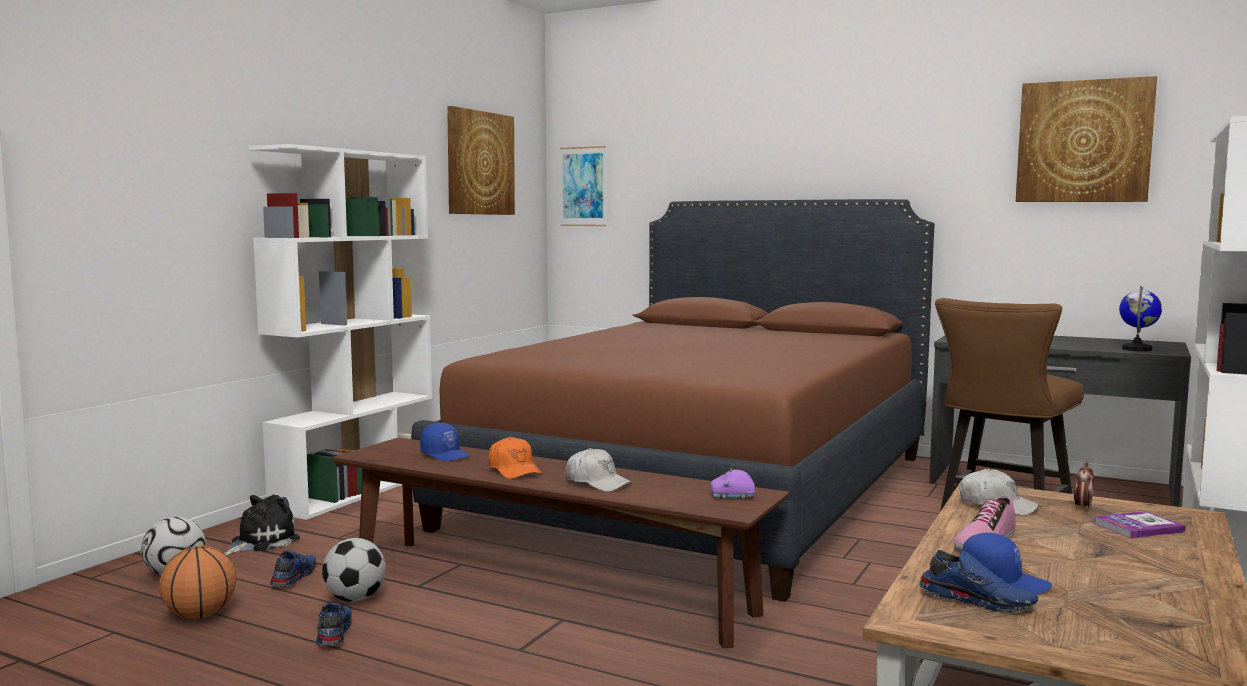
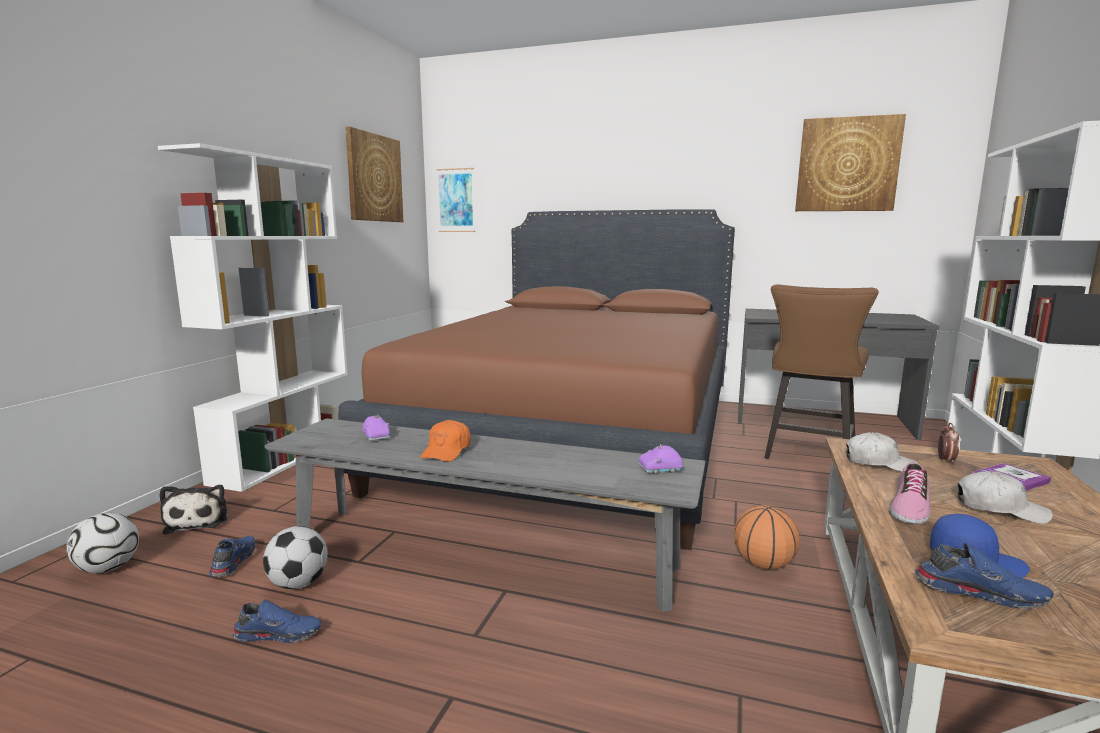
camera: 10 degrees left, 5 degrees up
(200, 615) = (133, 623): basketball -> basketball (764, 564)
(261, 542) = (198, 520): plush toy -> plush toy turned 135 degrees clockwise
(332, 633) = (279, 633): blue shoe -> blue shoe turned 105 degrees clockwise
(446, 455) = (376, 436): blue cap -> purple toy car
(514, 470) = (447, 451): orange cap -> orange cap turned 60 degrees clockwise
(546, 588) = (480, 553): brown bench -> grey bench
(597, 483) = (530, 461): white cap -> white cap (1000, 509)
(1137, 349) = (894, 320): globe -> none

